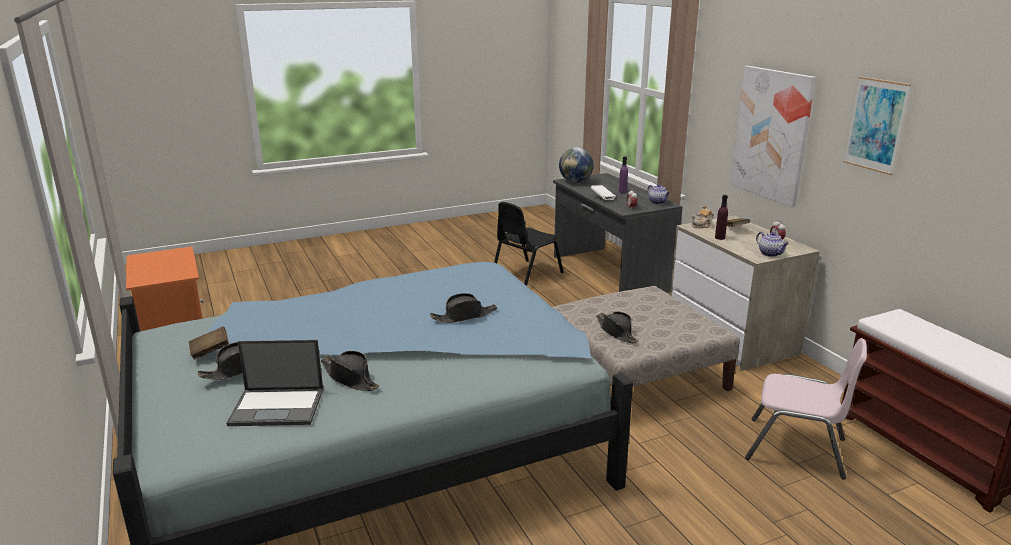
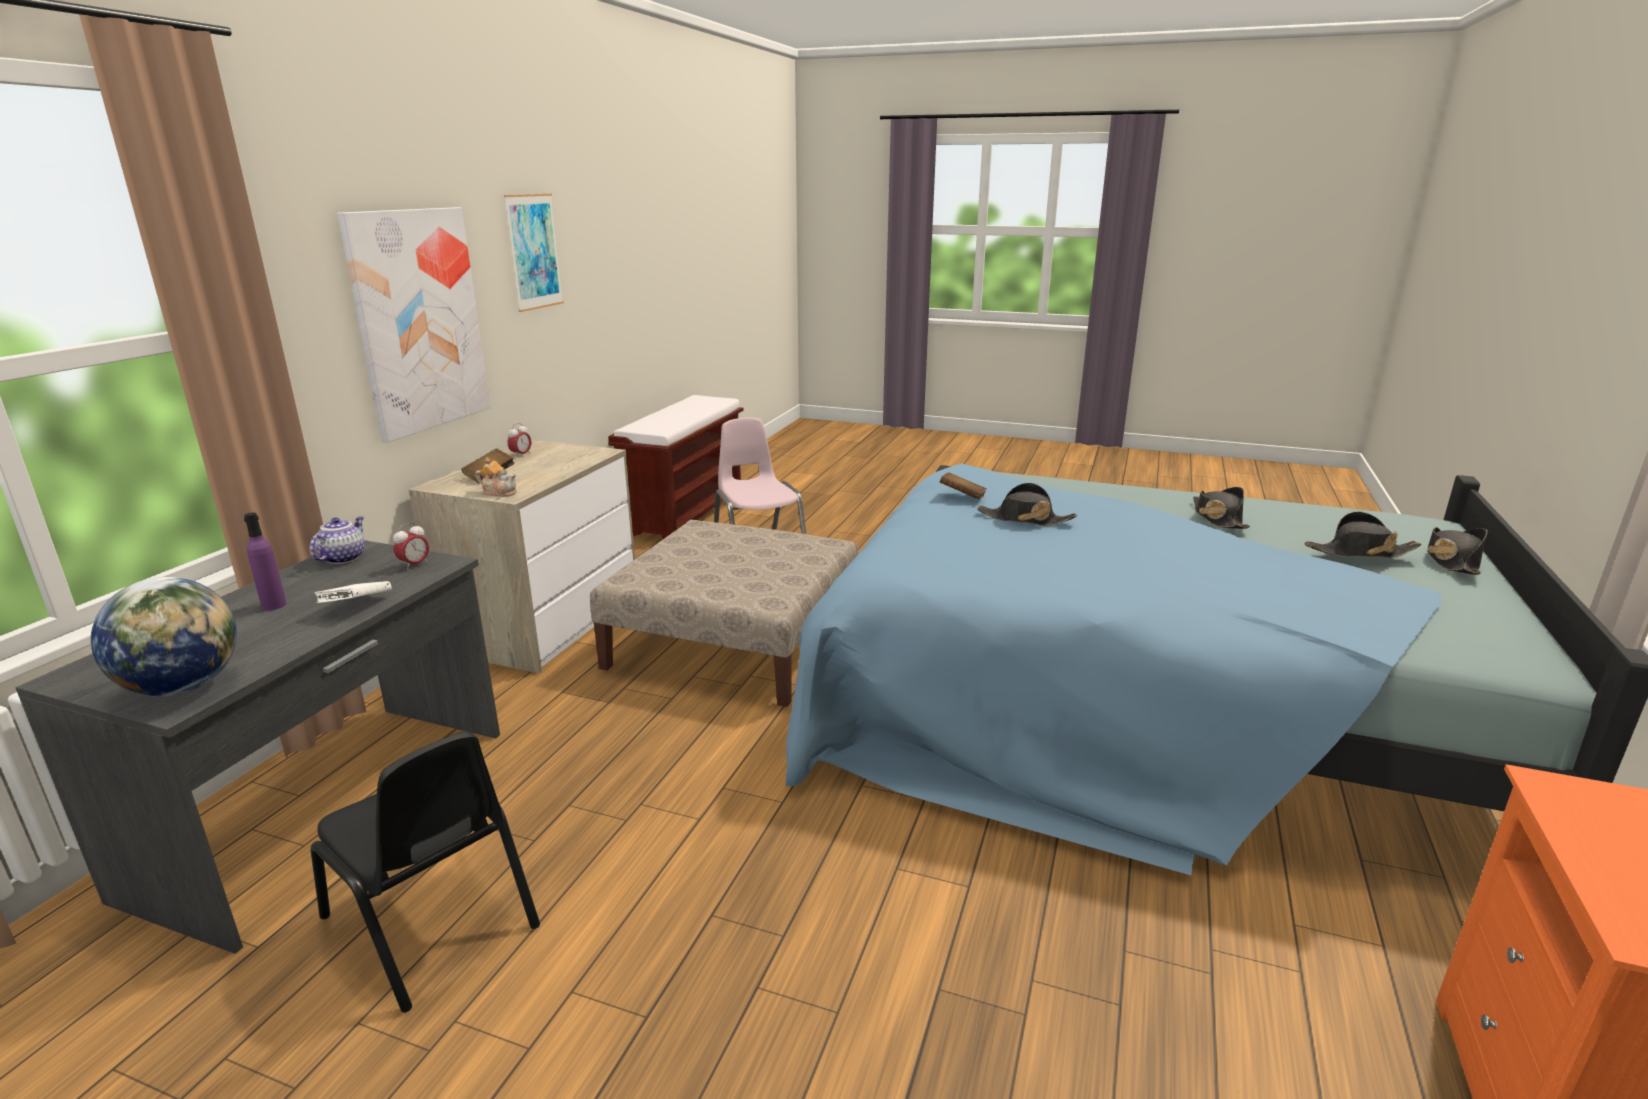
camera: 135 degrees left, 0 degrees up
(210, 351) = (1412, 584): brown book -> brown book (962, 497)
(278, 407) = (1310, 520): laptop -> none
(526, 274) = (432, 921): black chair -> black chair turned 45 degrees clockwise
(616, 332) = (791, 557): black hat -> black hat (1451, 561)
(720, 238) = (546, 475): purple bottle -> none
(770, 254) = (579, 450): teapot -> none

